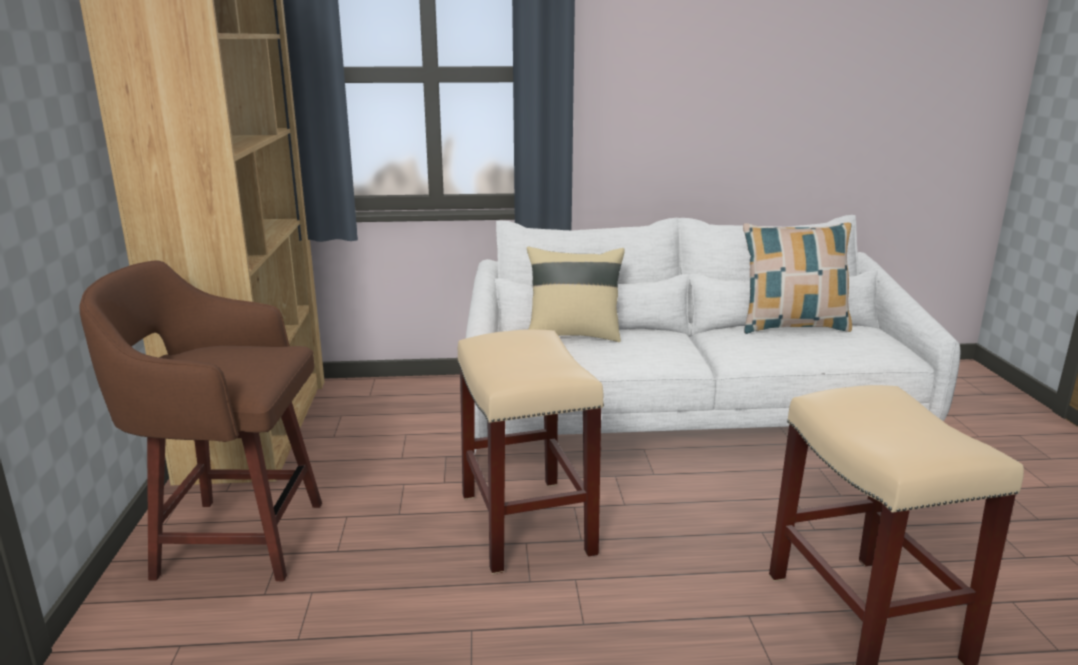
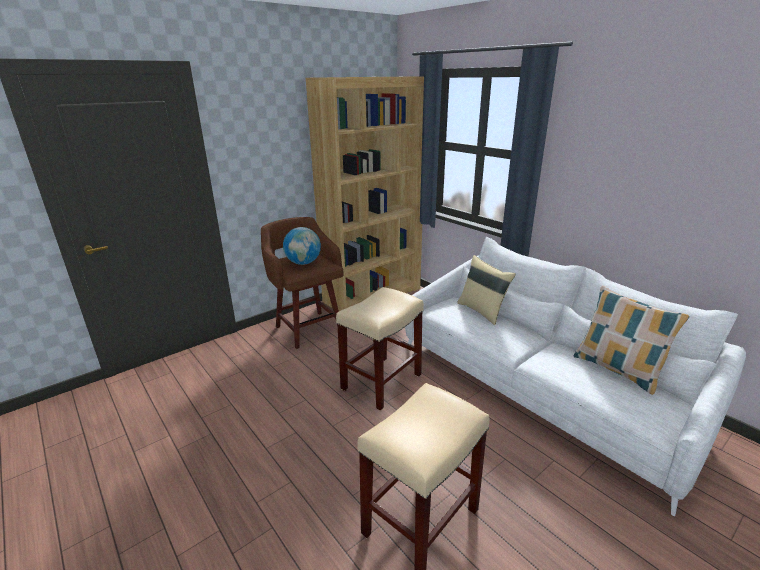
camera: 55 degrees right, 5 degrees up
(229, 364) = (303, 263): none -> globe

